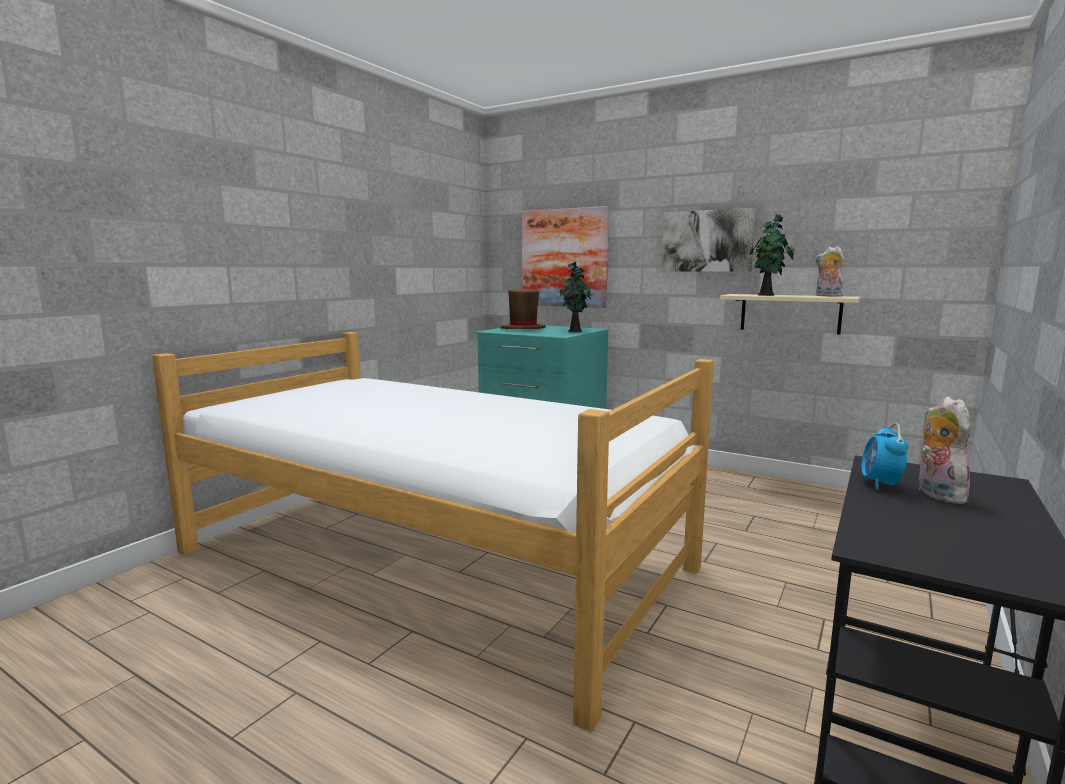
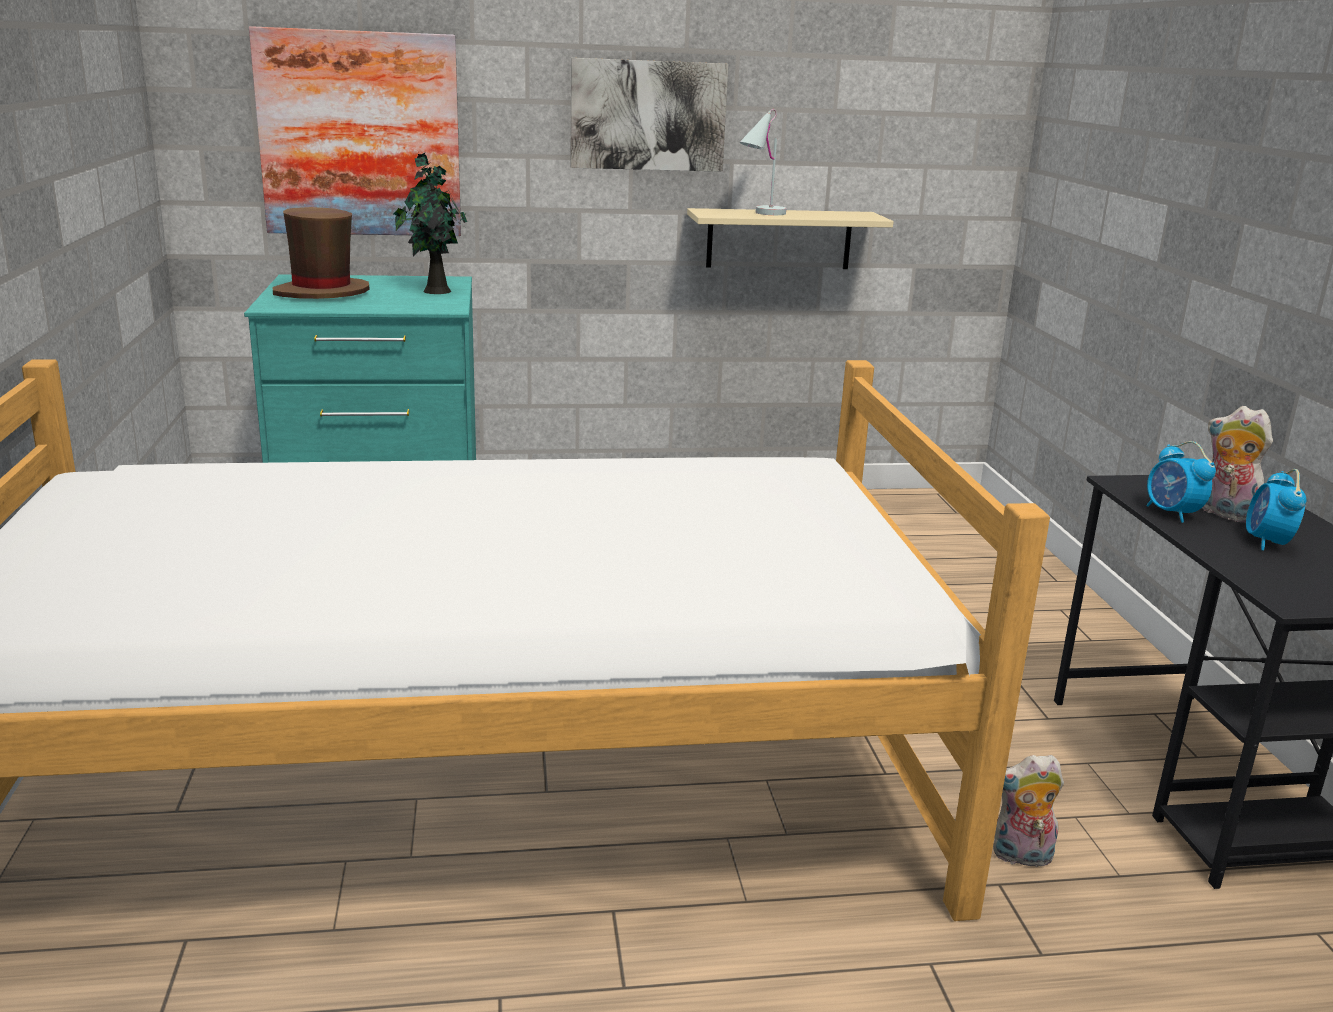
camera: 40 degrees left, 10 degrees up
(767, 295) = (760, 214): potted plant -> white table lamp
(827, 296) = (841, 214): plush toy -> plush toy (1021, 857)
(937, 516) = (1267, 543): none -> alarm clock

